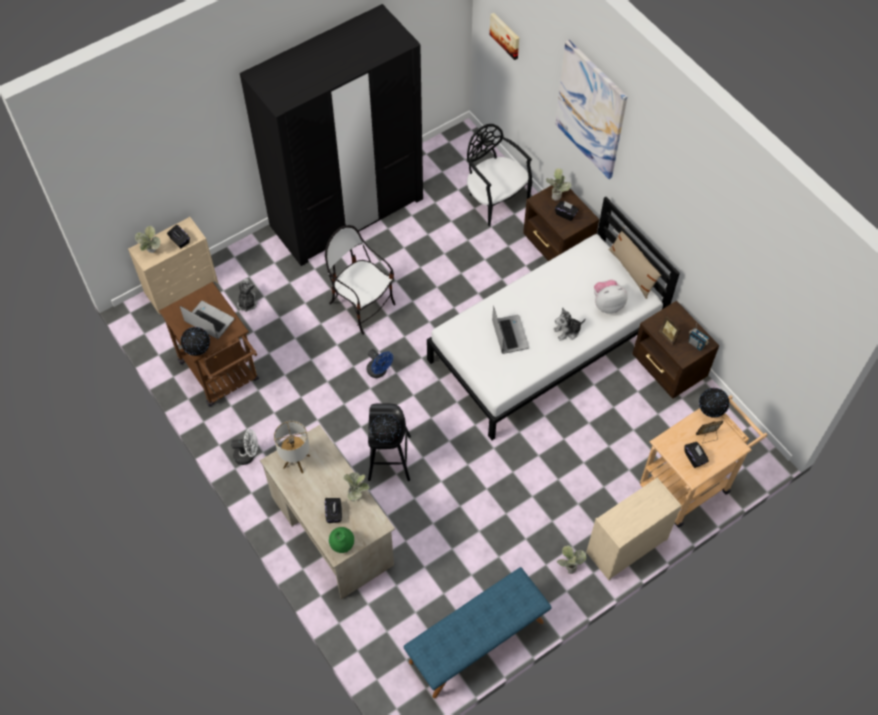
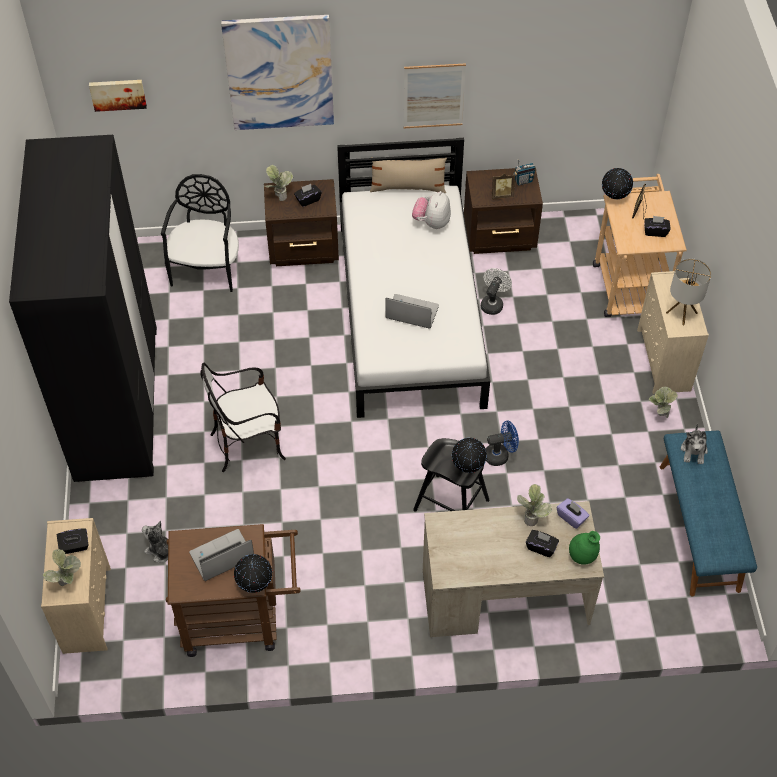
camera: 60 degrees left, 5 degrees down
(248, 455) = (362, 638): white fan -> white fan (493, 303)
(296, 461) = (456, 554): table lamp -> table lamp (681, 312)
(372, 522) = (571, 517): none -> purple tissue box
(379, 372) = (342, 466): blue fan -> blue fan (500, 455)
(495, 199) = (207, 268): black chair -> black chair turned 105 degrees clockwise
(567, 331) = (440, 267): plush toy -> plush toy (694, 451)
(673, 222) = (433, 96): none -> picture

